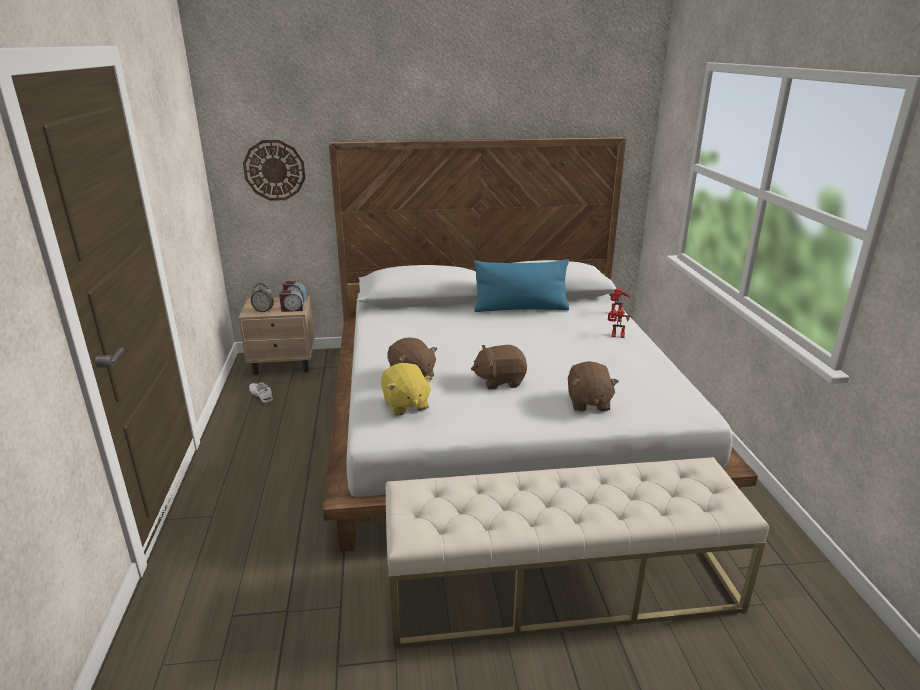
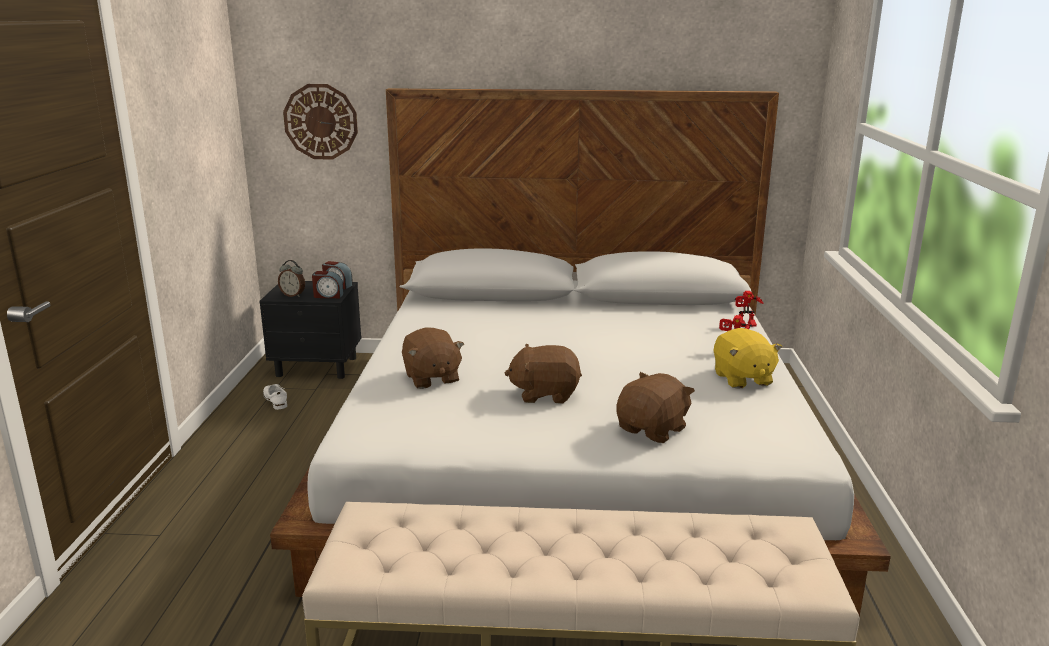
camera: 10 degrees right, 5 degrees down
(284, 364) = (318, 367): beige nightstand -> black nightstand
(405, 404) = (406, 411): yellow plush toy -> yellow plush toy (742, 379)
(520, 308) = (615, 311): blue pillow -> none
(588, 403) = (653, 430): brown plush toy -> brown plush toy turned 150 degrees counterclockwise

